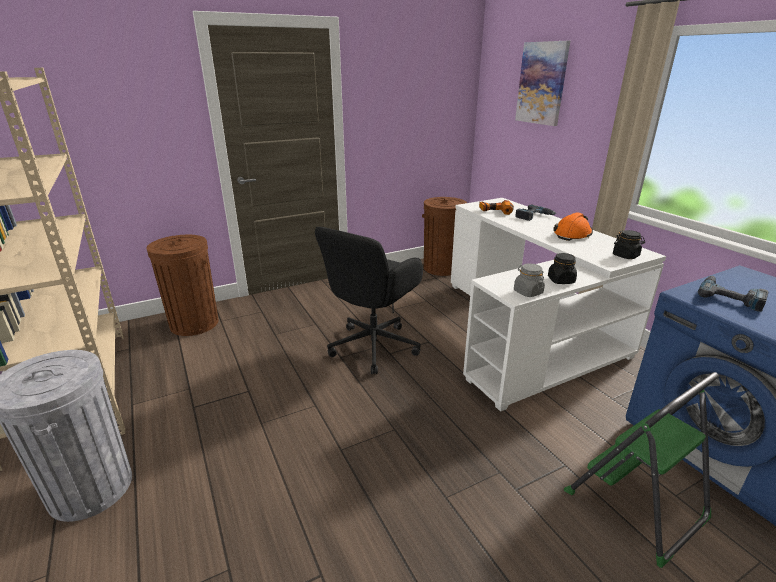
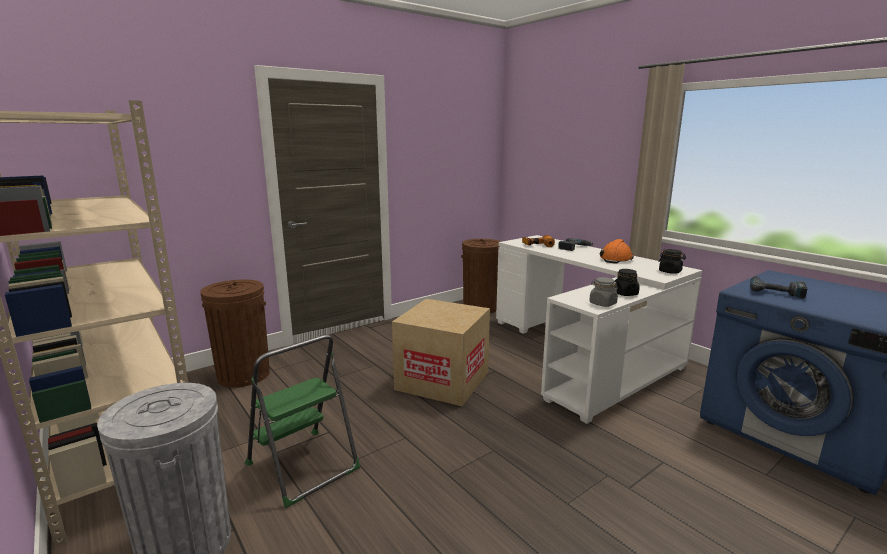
camera: 10 degrees left, 10 degrees down
(373, 347) = (442, 381): black office chair -> cardboard box
(542, 83) = (565, 133): picture -> none
(639, 507) = (741, 488): green step ladder -> green step ladder (304, 468)

